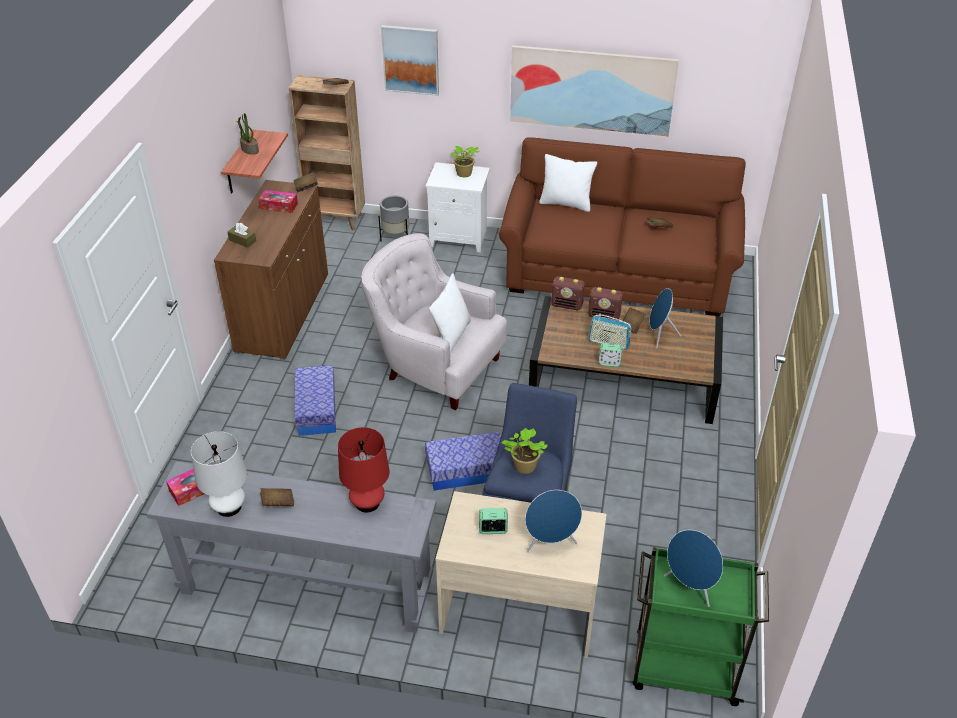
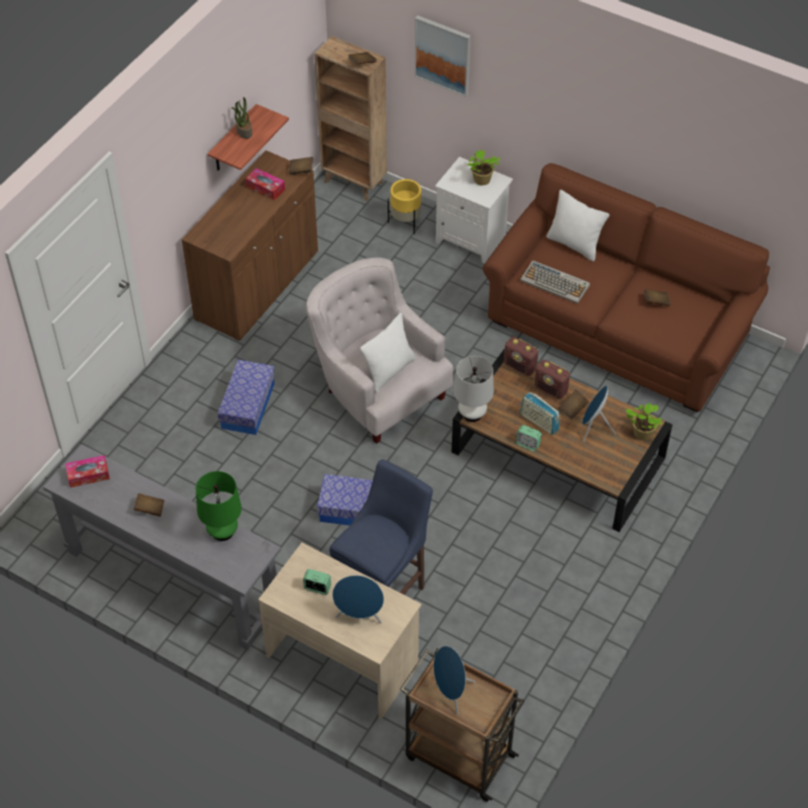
camera: 20 degrees right, 10 degrees up
(228, 507) = (109, 501): white table lamp -> white table lamp (472, 414)
(242, 241) = (215, 223): brown tissue box -> none
(367, 502) = (222, 531): red table lamp -> green table lamp
(396, 238) = (406, 222): grey planter -> yellow planter
(523, 467) = (371, 538): potted plant -> potted plant (641, 434)
(567, 233) = (555, 283): none -> keyboard
(591, 90) = (620, 137): picture -> none
(682, 669) = (458, 756): green cart -> brown cart

